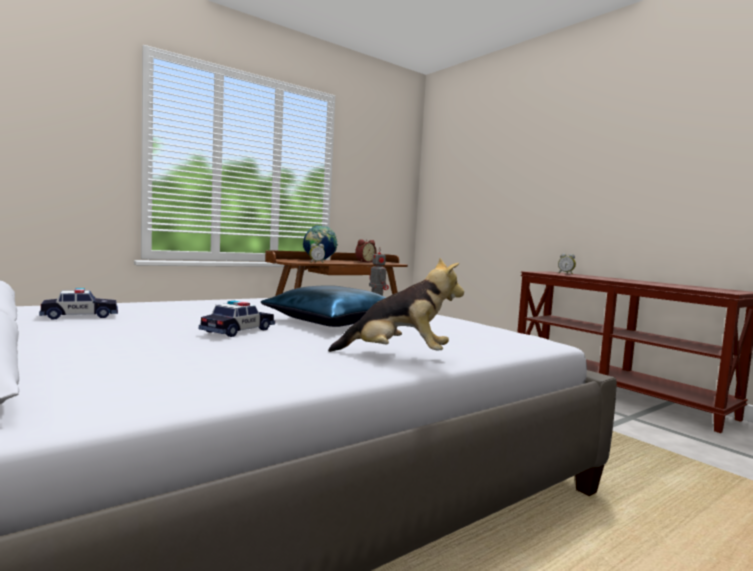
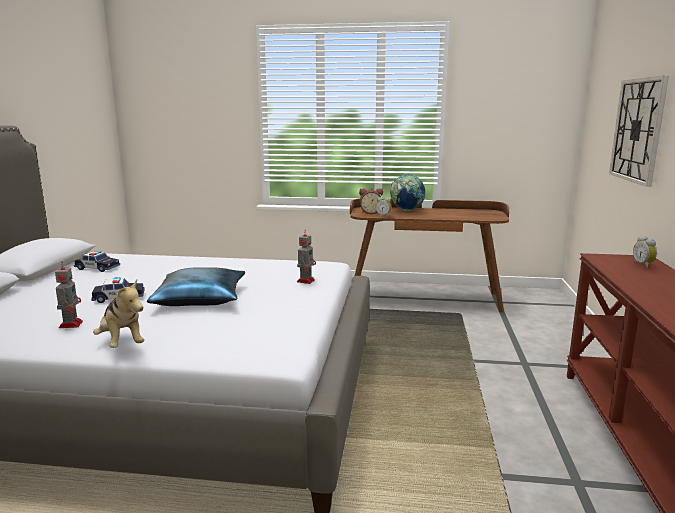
camera: 45 degrees right, 10 degrees up
(271, 356) = (71, 324): none -> toy robot
(364, 262) = (459, 213): alarm clock -> alarm clock (370, 213)
(508, 191) = (637, 130): none -> wall clock

